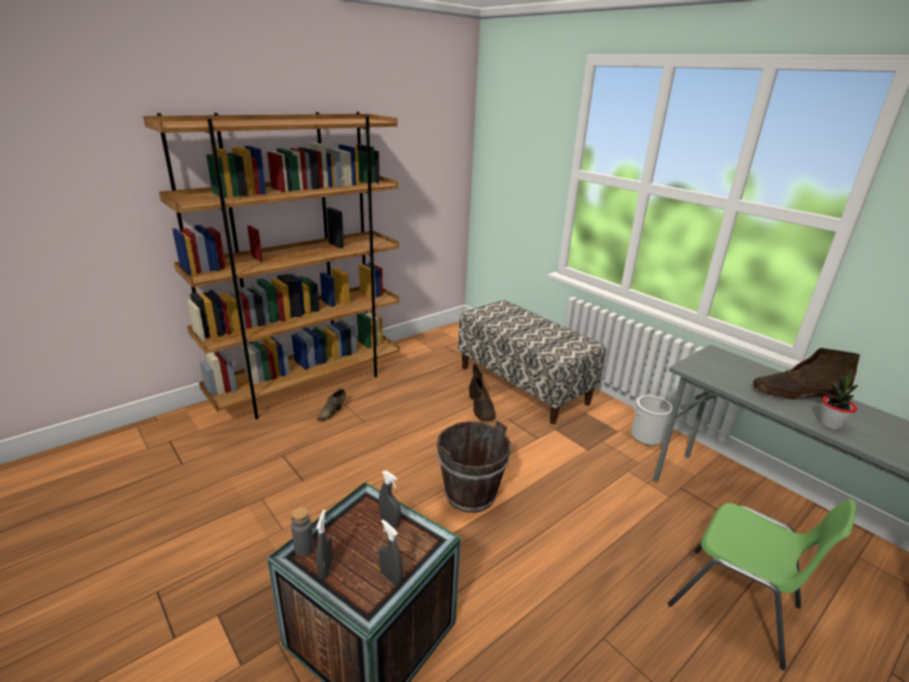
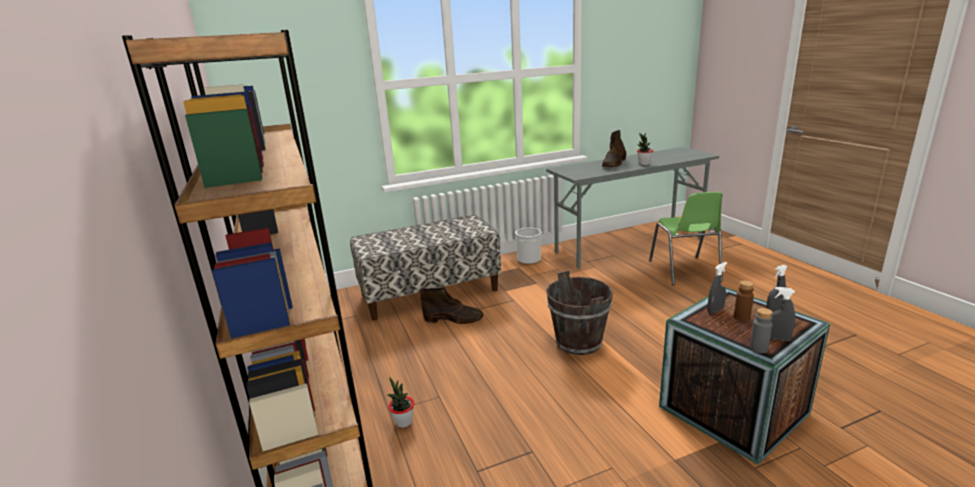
camera: 70 degrees left, 5 degrees down
(333, 412) = (403, 422): brown shoe -> potted plant
(375, 543) = (741, 317): none -> brown bottle
(736, 607) = (684, 271): green chair -> green chair turned 120 degrees clockwise

